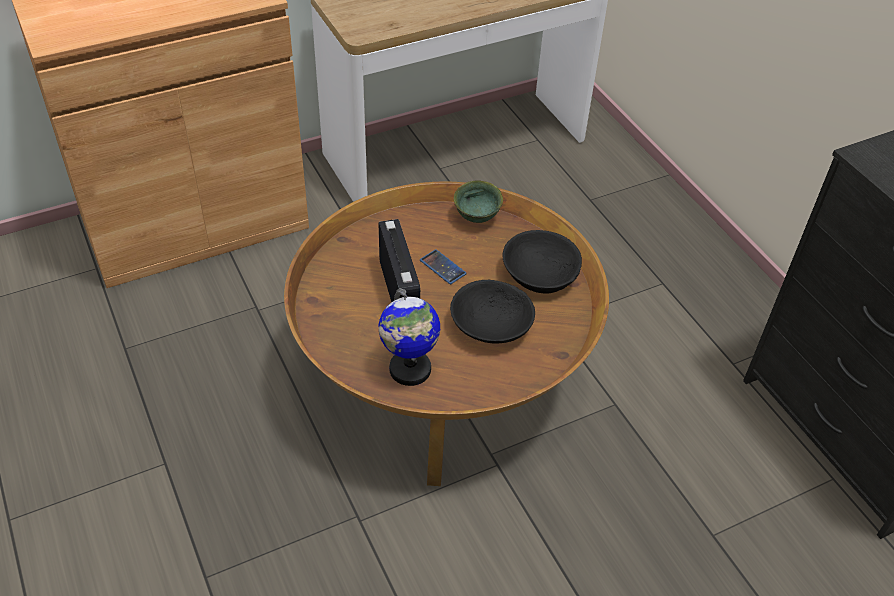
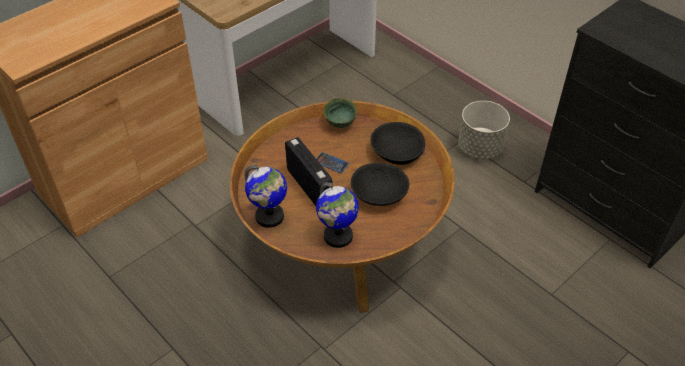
camera: 15 degrees left, 0 degrees up
(328, 319) = (269, 217): none -> globe
(686, 300) = (480, 148): none -> grey planter

